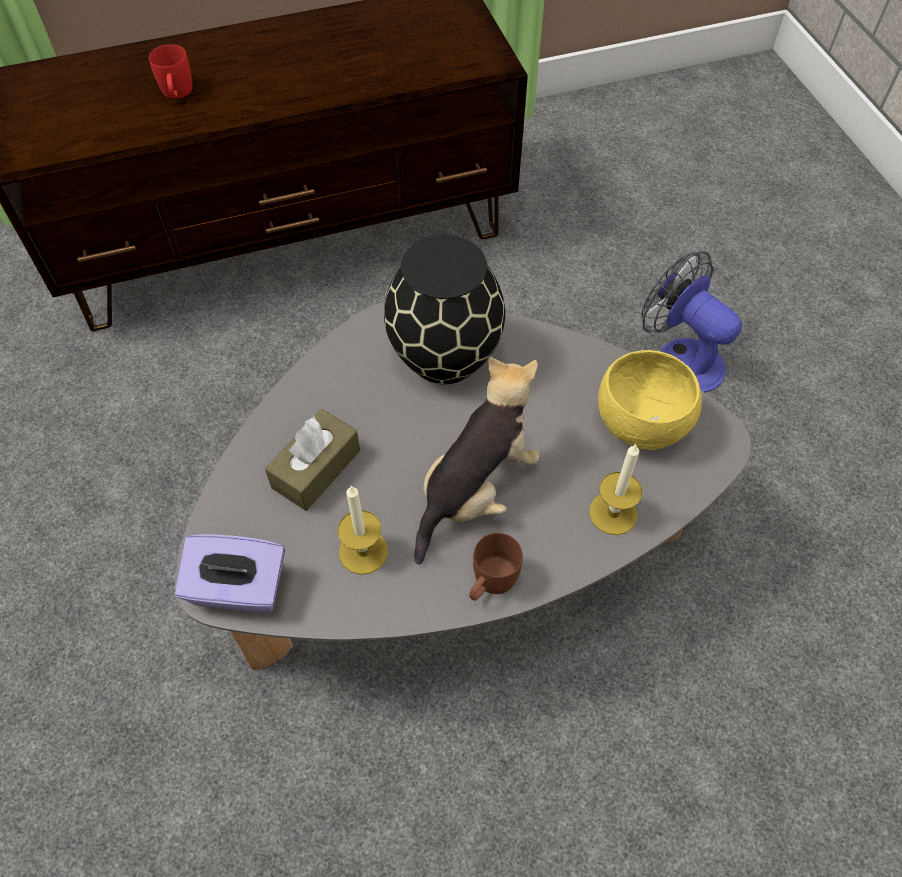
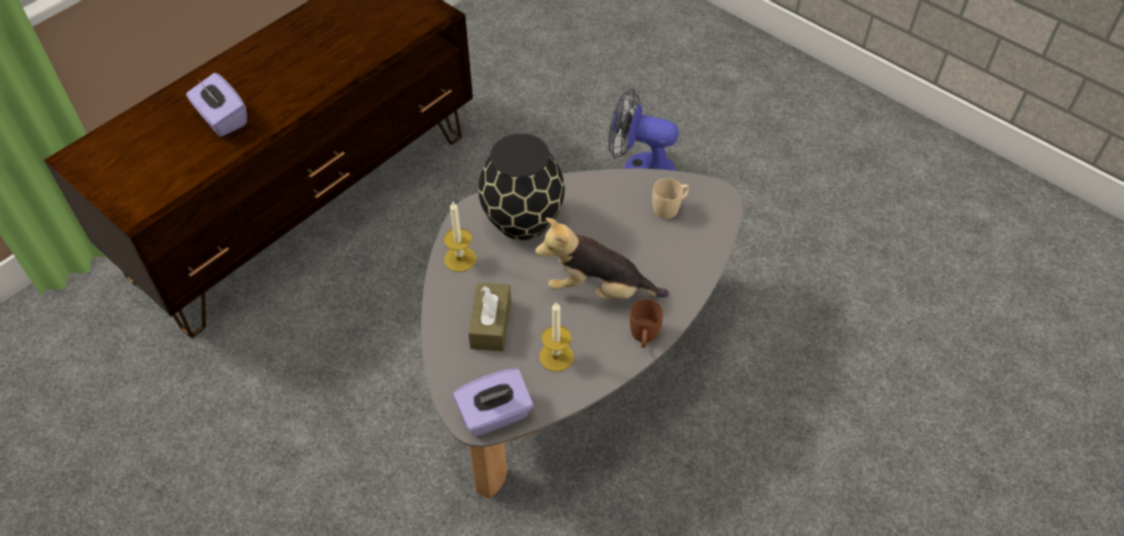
camera: 30 degrees left, 5 degrees down
(177, 94) = (221, 119): red mug -> purple tissue box
(476, 489) = (598, 290): plush toy -> plush toy turned 90 degrees counterclockwise
(613, 513) = (687, 265): candle -> candle (460, 259)
(642, 424) = (670, 207): yellow bowl -> beige mug

